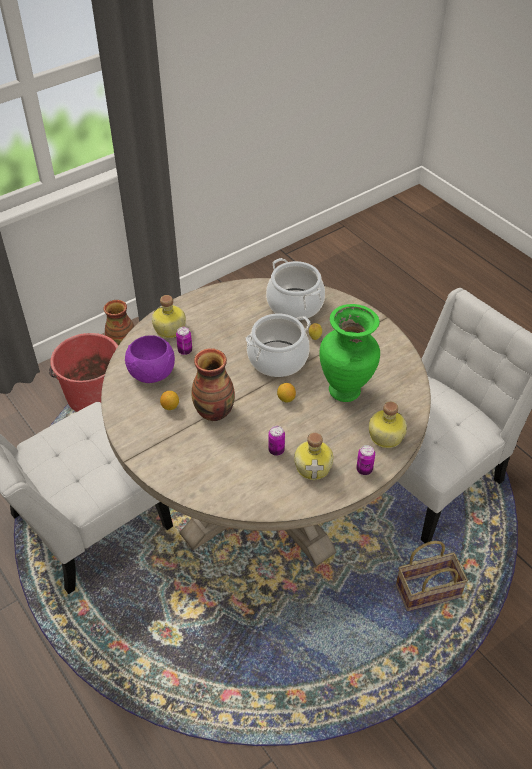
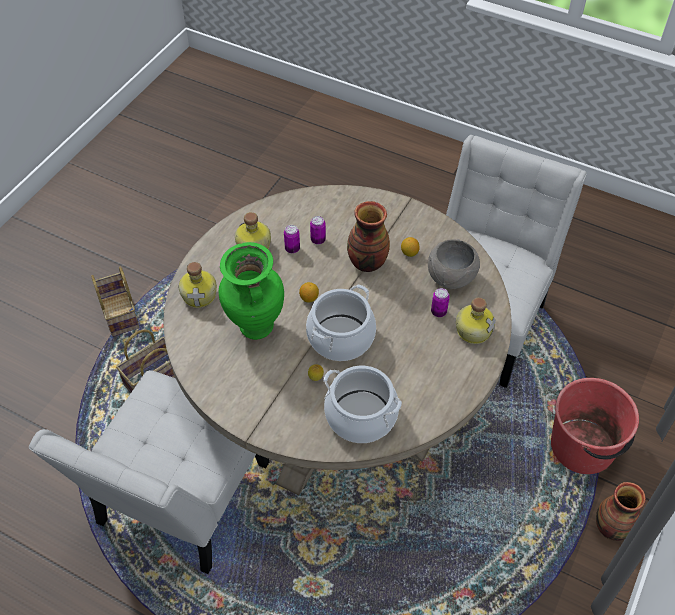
camera: 155 degrees right, 5 degrees up
(153, 373) = (450, 277): purple bowl -> grey bowl
(364, 469) = (208, 259): can -> can (318, 240)
(449, 687) = (121, 315): none -> basket

